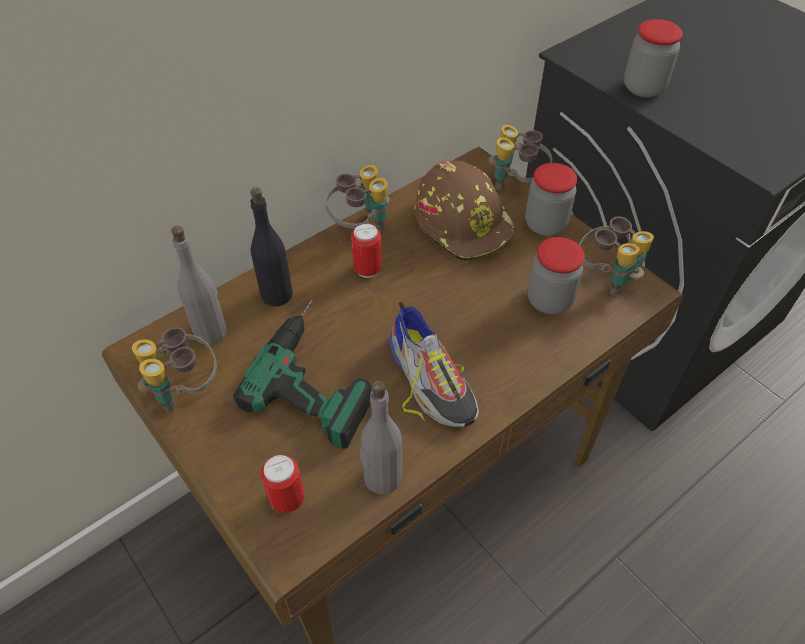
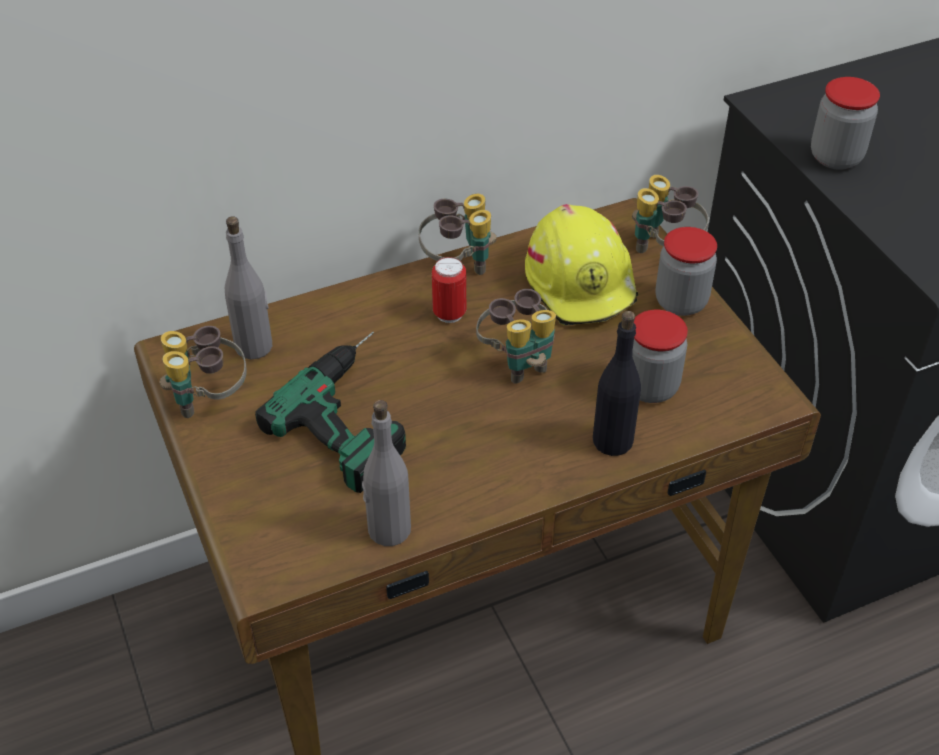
camera: 15 degrees right, 5 degrees down
(277, 294) = (338, 321): black bottle -> black bottle (613, 440)
(287, 499) = (281, 528): can -> none
(431, 379) = (479, 443): shoe -> none
(464, 223) = (582, 282): brown hard hat -> yellow hard hat
(607, 277) = (732, 375): binoculars -> binoculars (518, 361)

